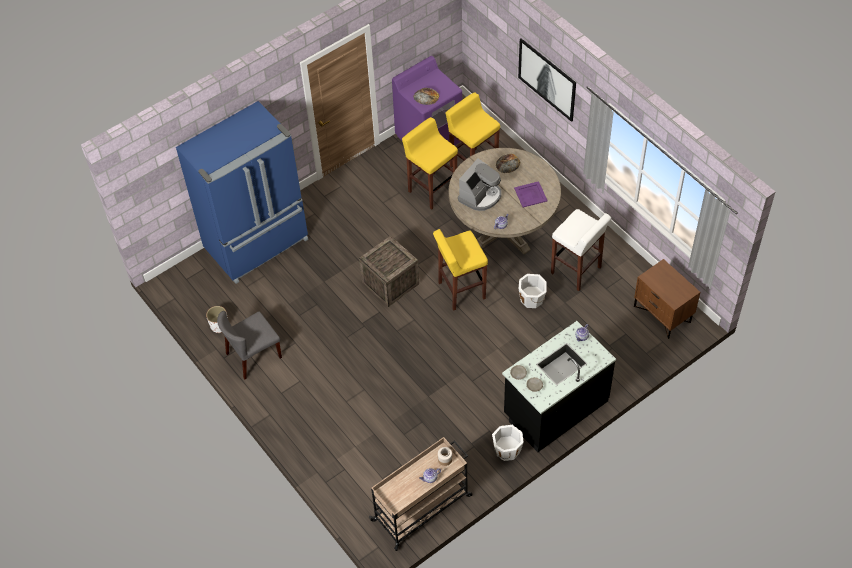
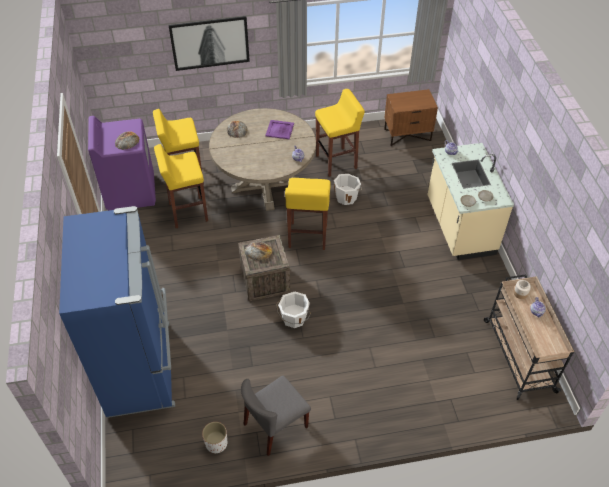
camera: 65 degrees left, 5 degrees down
(253, 356) = (275, 426): grey chair -> grey chair turned 60 degrees clockwise
(389, 253) = (258, 251): none -> bread
(480, 196) = (257, 158): coffee machine -> none
(506, 450) = (485, 273): white bucket -> white bucket (294, 318)
(555, 407) = (459, 226): black counter -> beige counter
(576, 271) = (337, 162): white stool -> yellow stool

